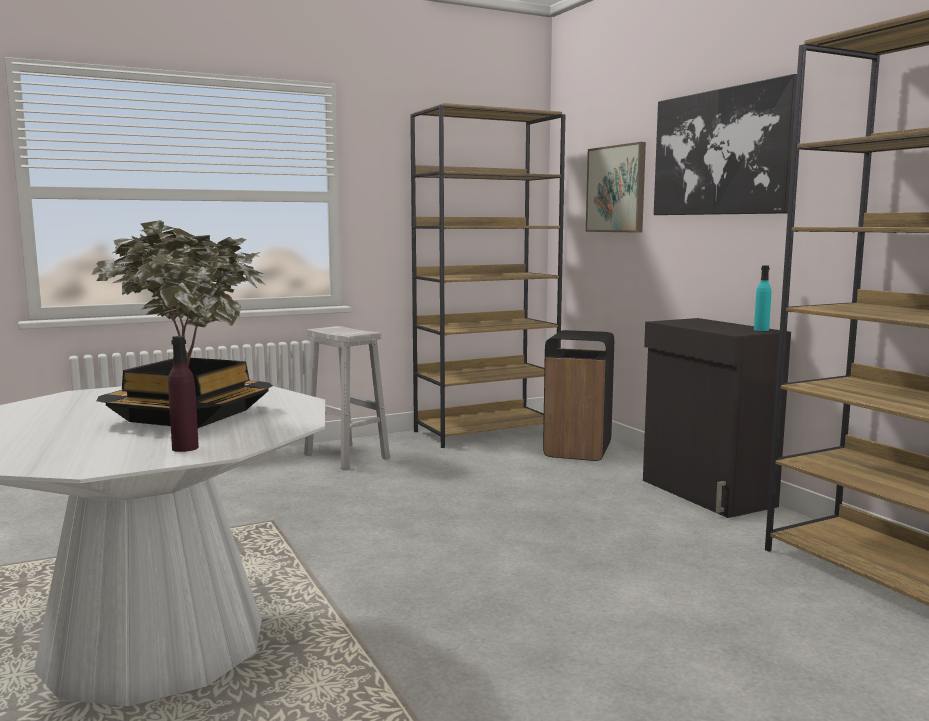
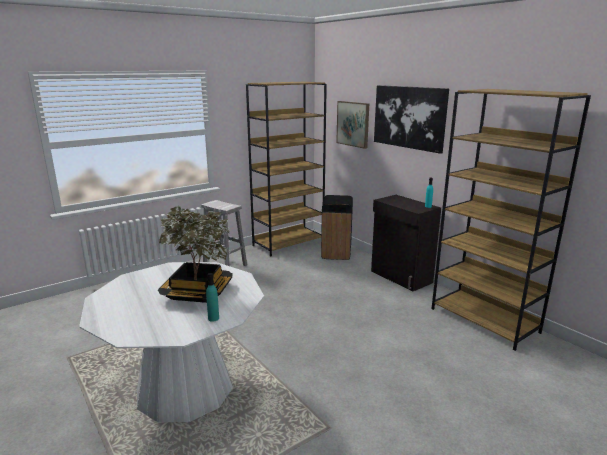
camera: 10 degrees left, 10 degrees up
(185, 448) = (213, 318): purple bottle -> turquoise bottle

